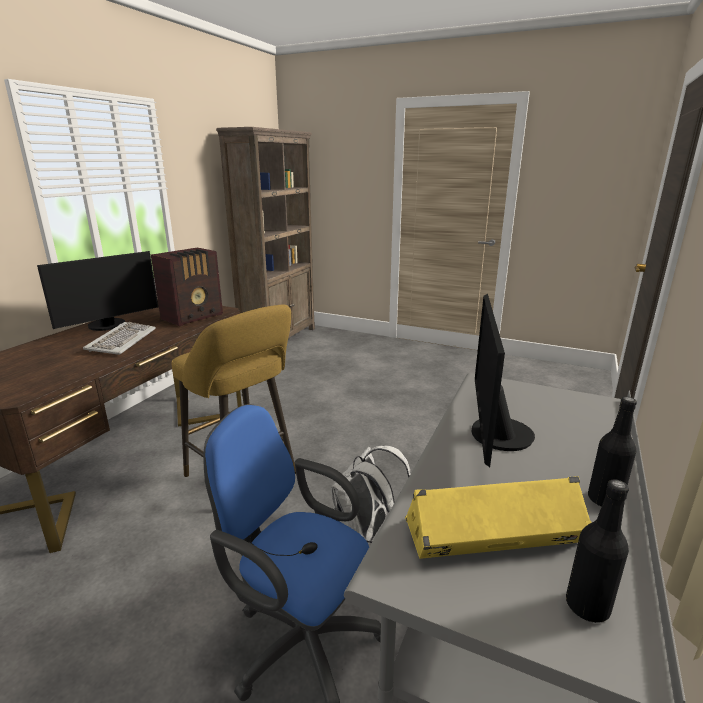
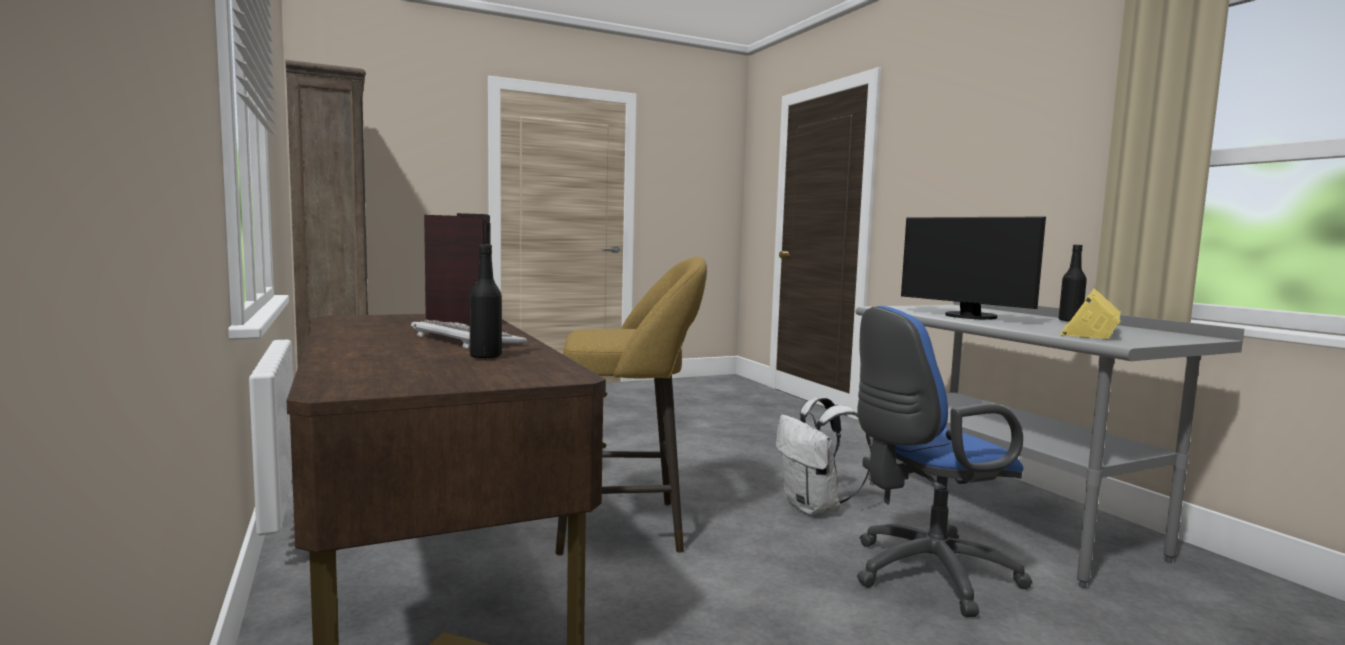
camera: 50 degrees left, 15 degrees down
(108, 326) = (369, 336): monitor -> none
(587, 606) = (1165, 334): black bottle -> black bottle (485, 356)

